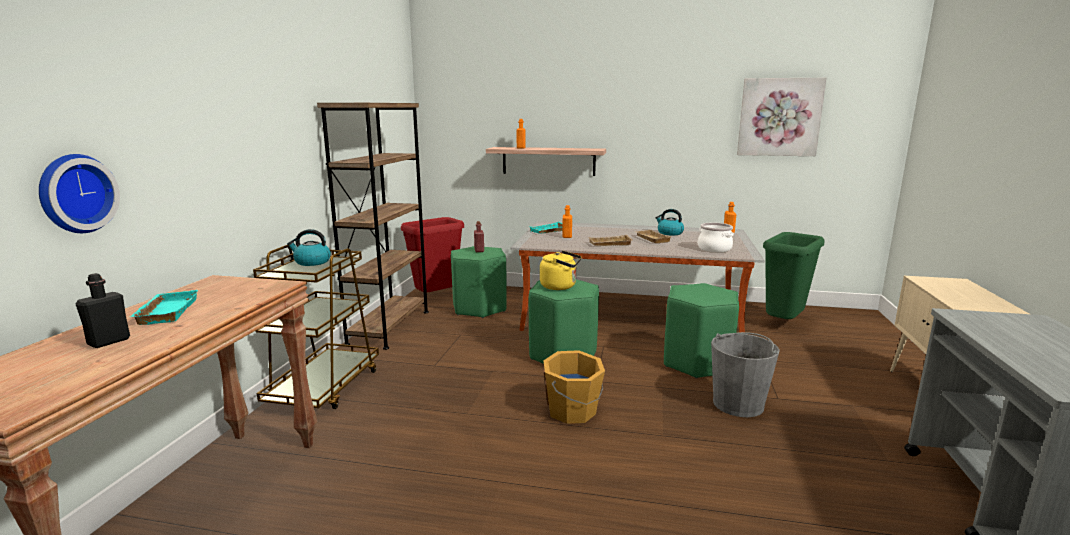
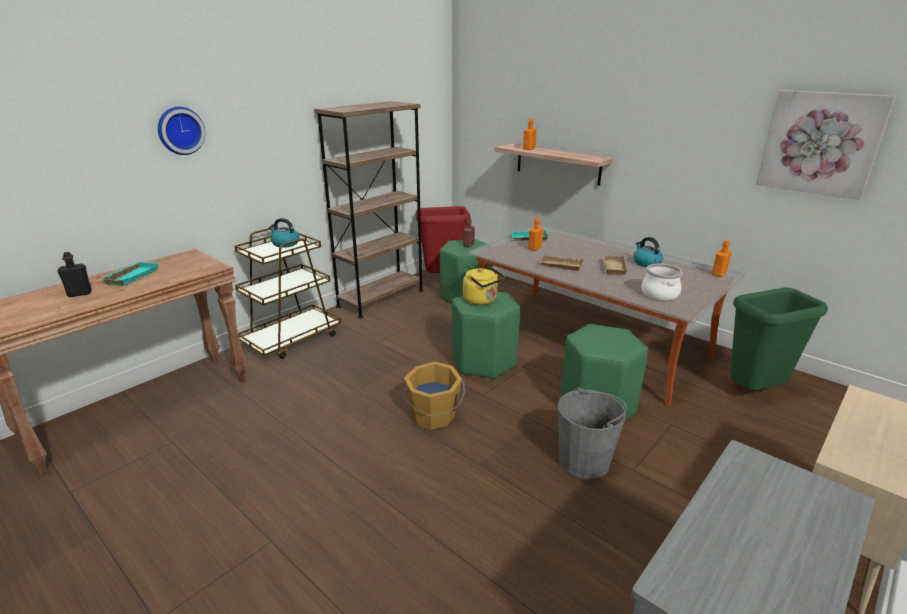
camera: 30 degrees right, 10 degrees up
(74, 193) = (84, 193): wall clock -> wall clock (180, 130)

